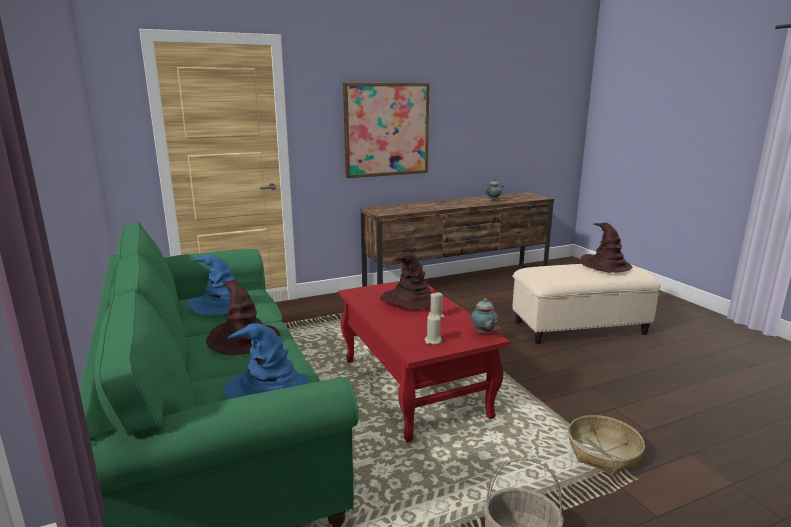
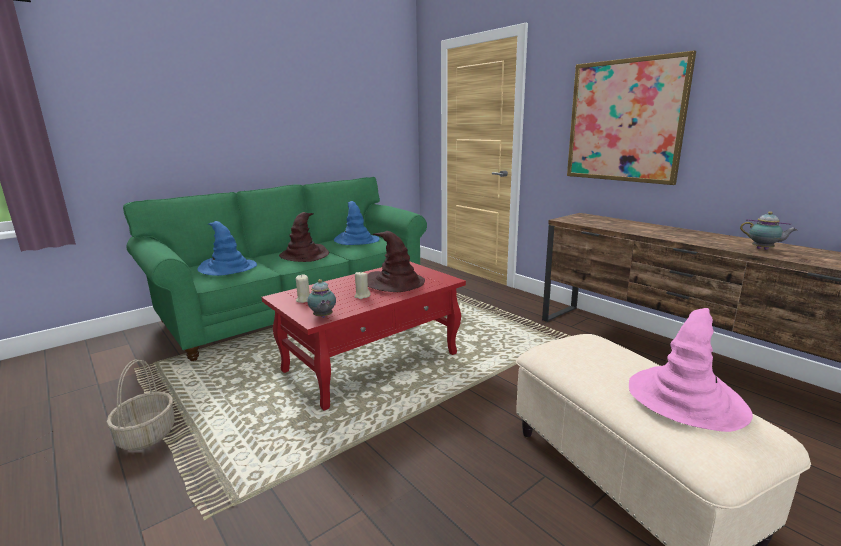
camera: 75 degrees right, 0 degrees up
(483, 333) = (323, 317): teapot -> teapot turned 75 degrees counterclockwise
(602, 452) = (260, 492): basket -> none
(606, 266) = (686, 399): brown hat -> pink hat

